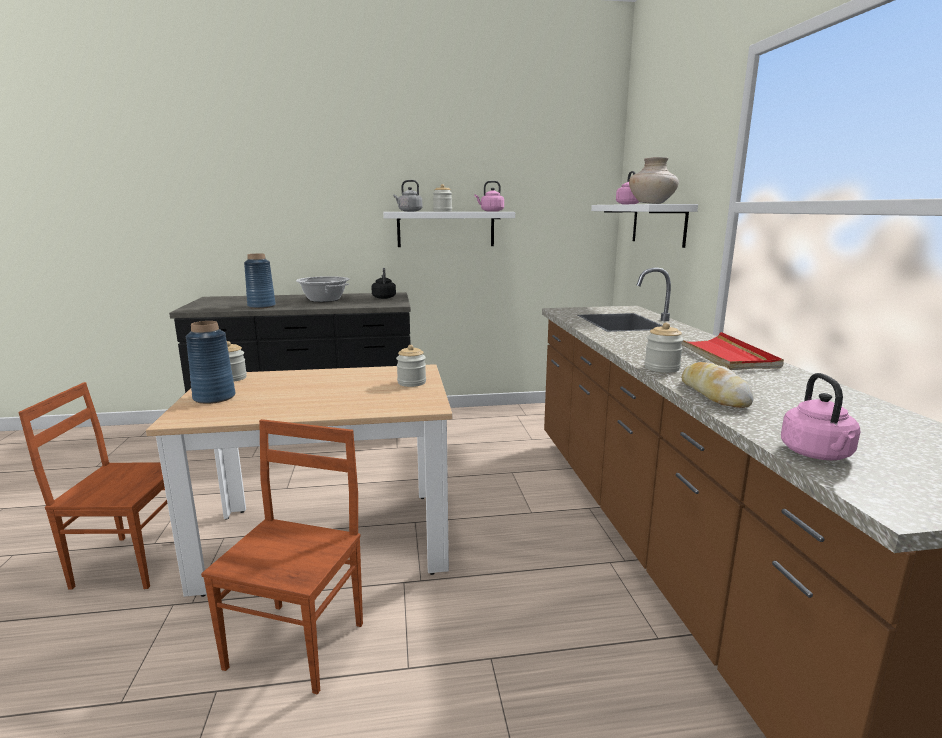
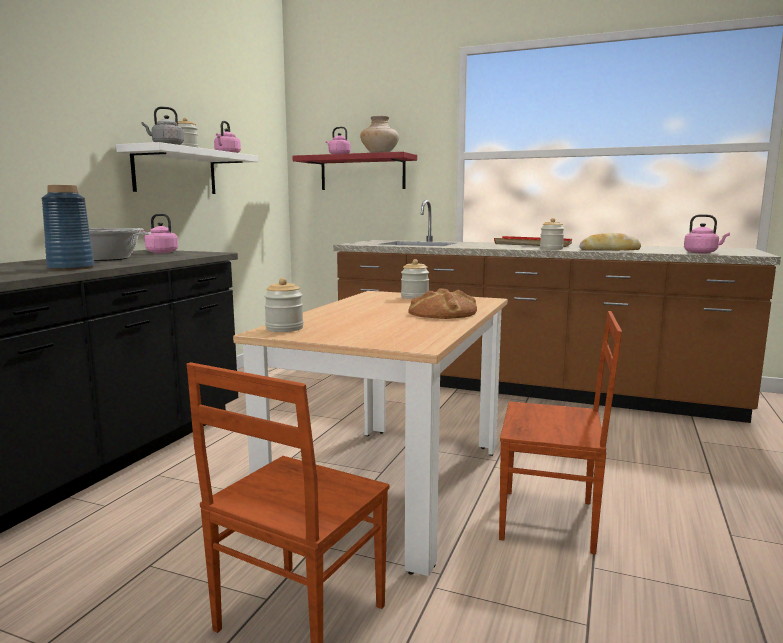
camera: 60 degrees left, 5 degrees down
(214, 397) = (356, 335): blue vase -> none
(299, 644) = (549, 521): brown chair -> brown chair turned 150 degrees clockwise
(329, 404) = (442, 313): none -> bread
(384, 297) = (160, 252): black kettle -> pink kettle
(658, 224) = (362, 173): white shelf -> red shelf

